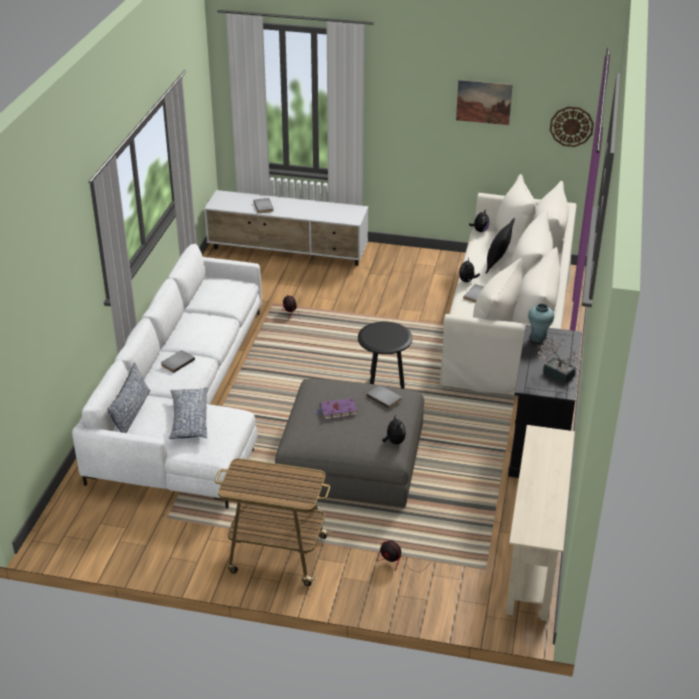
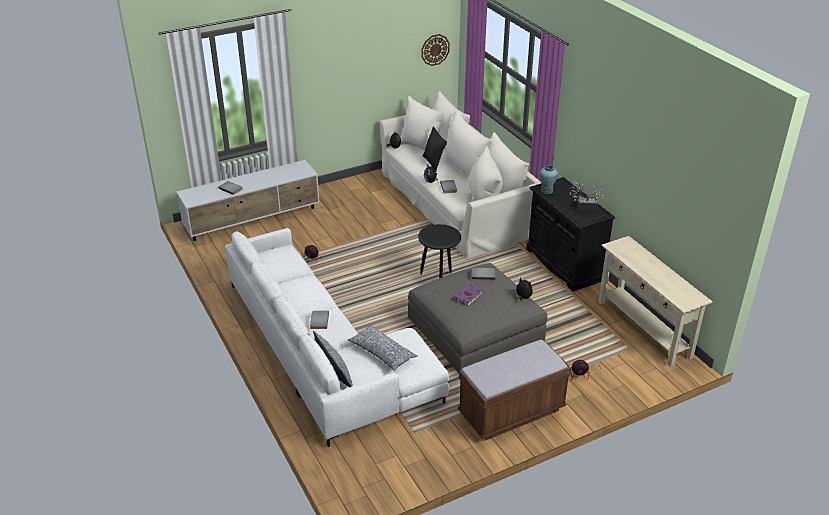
camera: 40 degrees left, 0 degrees up
(276, 554) = (511, 412): cart -> brown bench
(484, 102) = (374, 50): picture -> none

